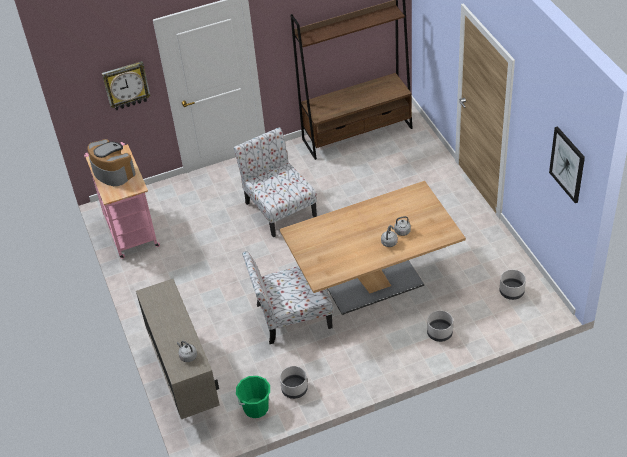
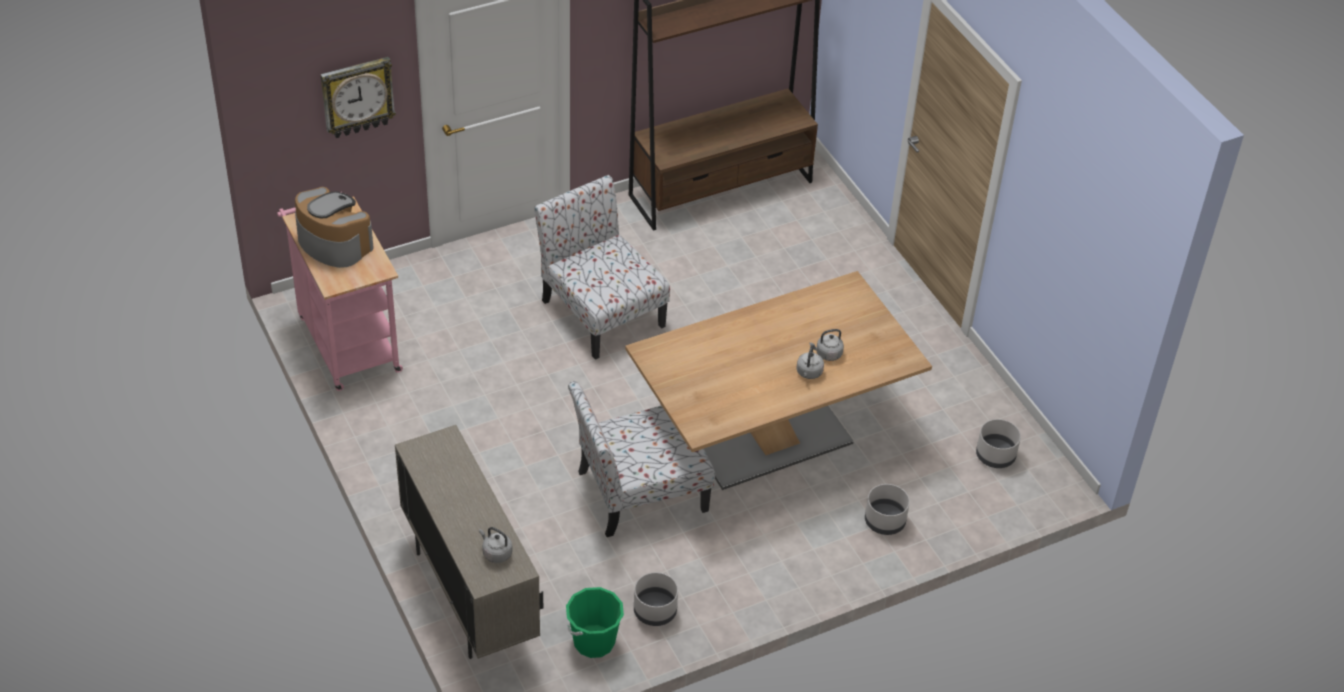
camera: 10 degrees left, 0 degrees up
(567, 164) = (1107, 251): picture -> none

